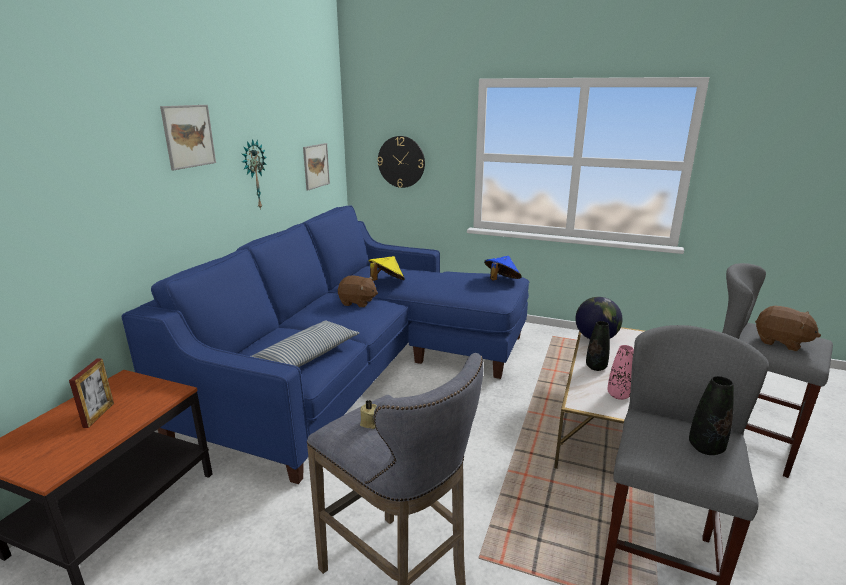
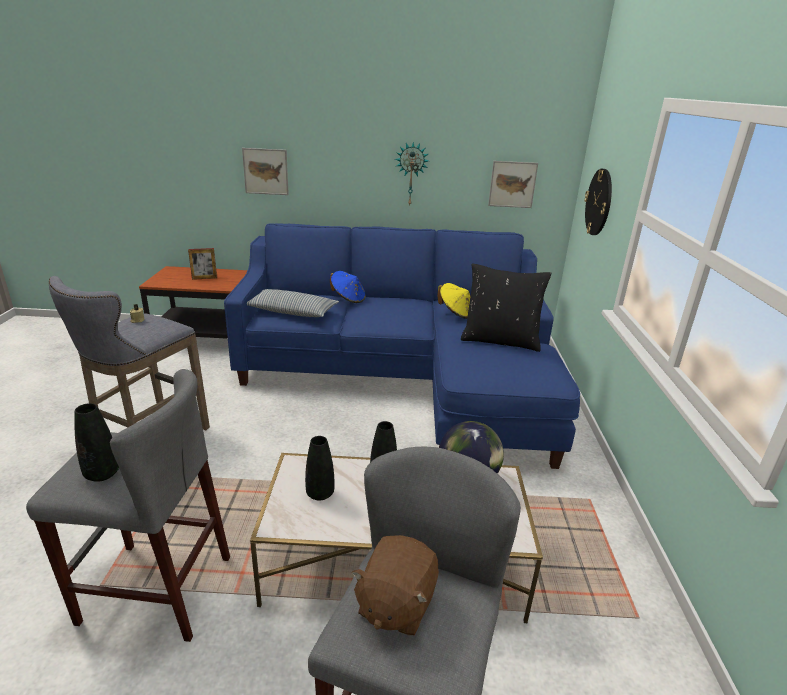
camera: 70 degrees right, 5 degrees up
(188, 136) = (343, 130): picture -> picture (266, 171)
(357, 302) = (404, 312): brown plush toy -> none
(447, 278) = (500, 340): none -> black pillow
(501, 281) = (528, 373): blue hat -> blue hat (348, 298)
(618, 395) = (320, 494): pink vase -> black vase

